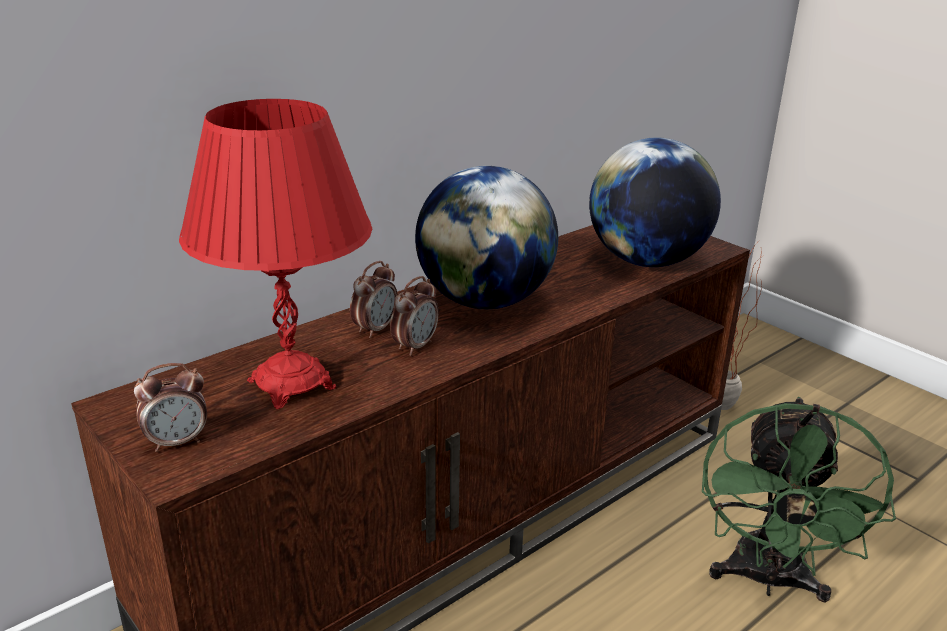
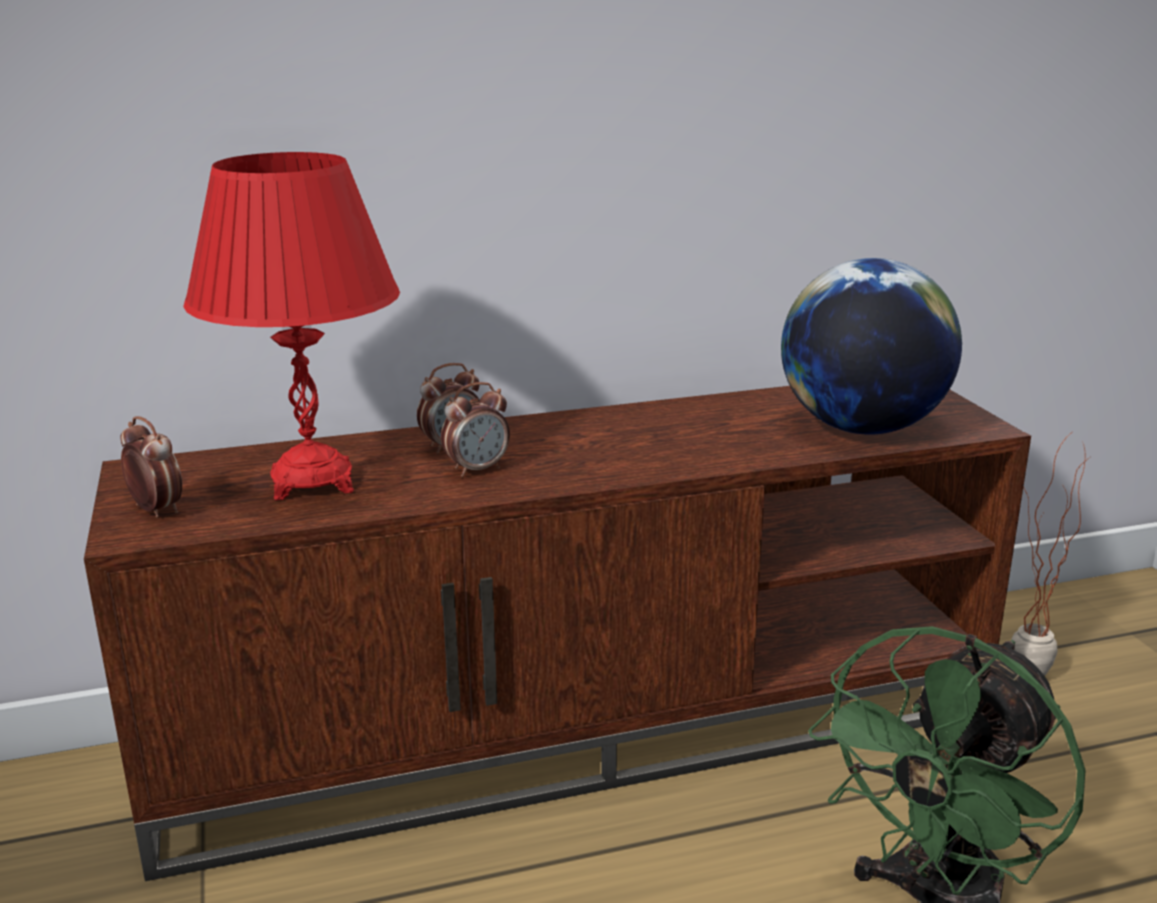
camera: 25 degrees right, 5 degrees down
(177, 442) = (156, 510): alarm clock -> alarm clock turned 135 degrees counterclockwise
(484, 301) = (605, 439): globe -> none

